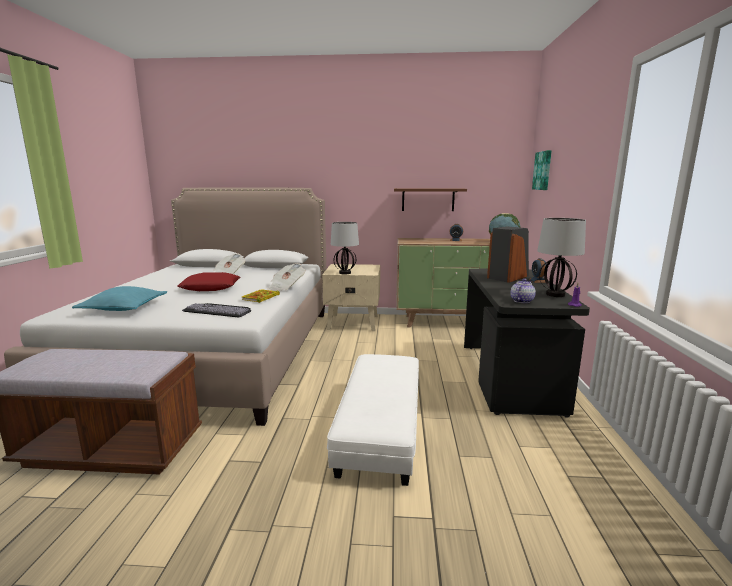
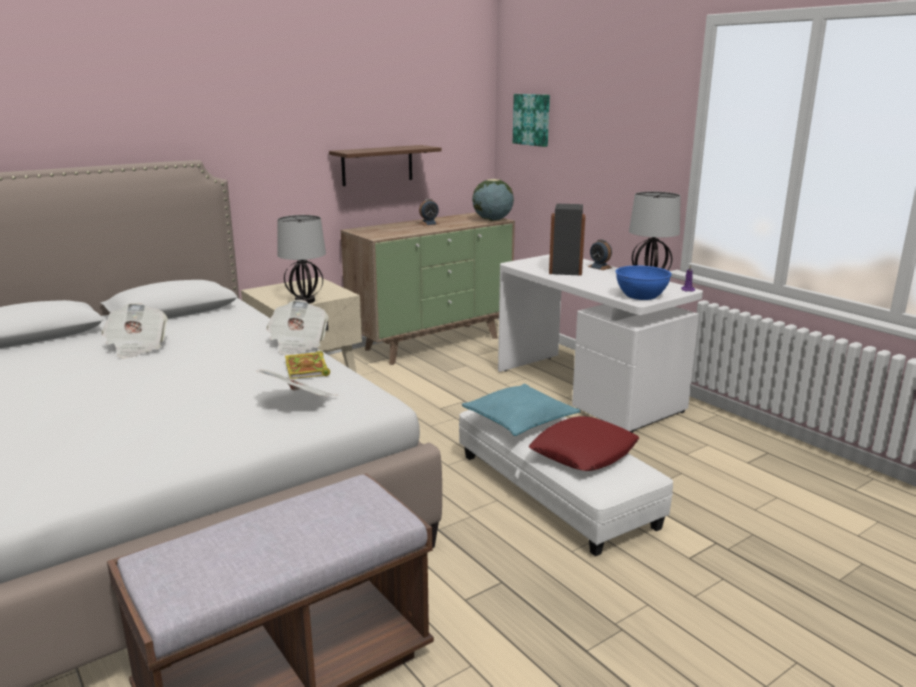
camera: 40 degrees left, 5 degrees up
(124, 308) = (125, 450): turquoise pillow -> turquoise pillow (520, 420)
(210, 287) = (173, 374): red pillow -> red pillow (584, 452)
(219, 310) = (299, 403): keyboard -> newspaper
(510, 377) = (588, 391): black desk -> white desk
(521, 301) = (641, 296): teapot -> blue bowl

